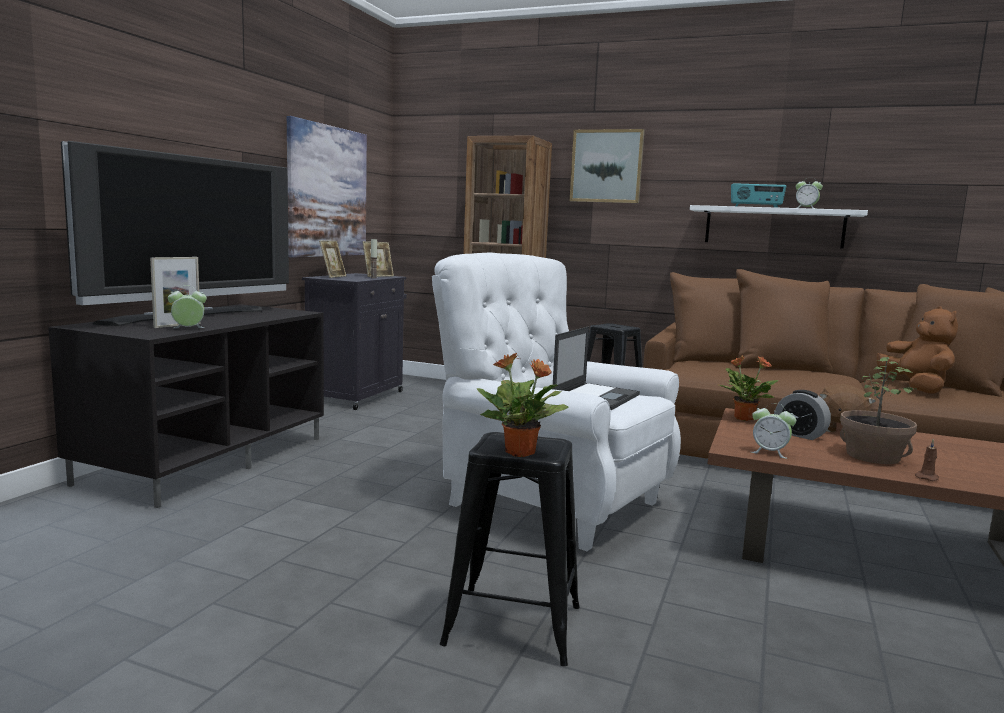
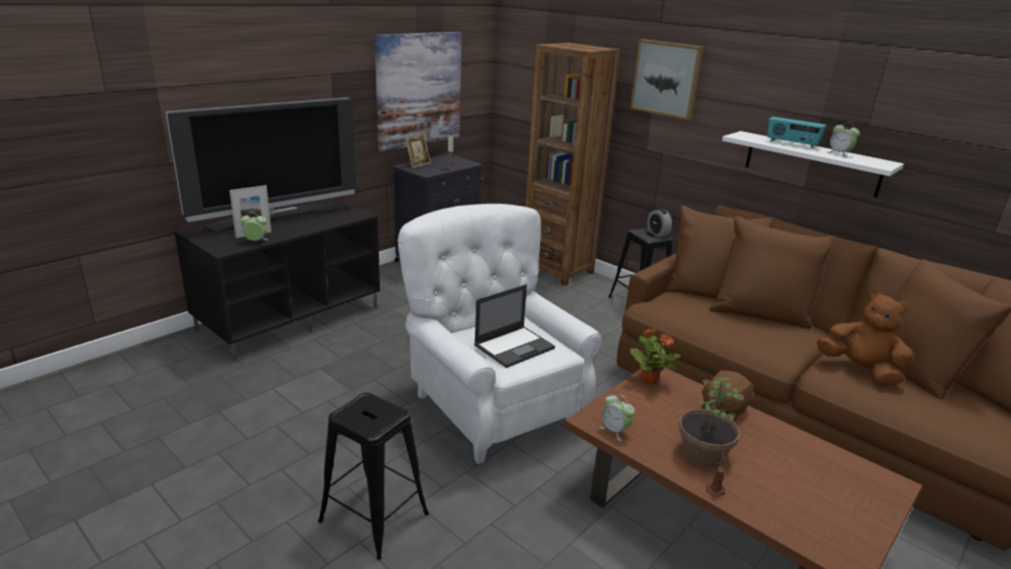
camera: 20 degrees right, 15 degrees up
(378, 276) = (458, 163): picture frame -> none
(521, 453) = (359, 423): potted plant -> none
(800, 435) = (672, 411): alarm clock -> alarm clock (657, 233)
(916, 388) = (860, 370): brown plush toy -> brown plush toy turned 60 degrees counterclockwise

